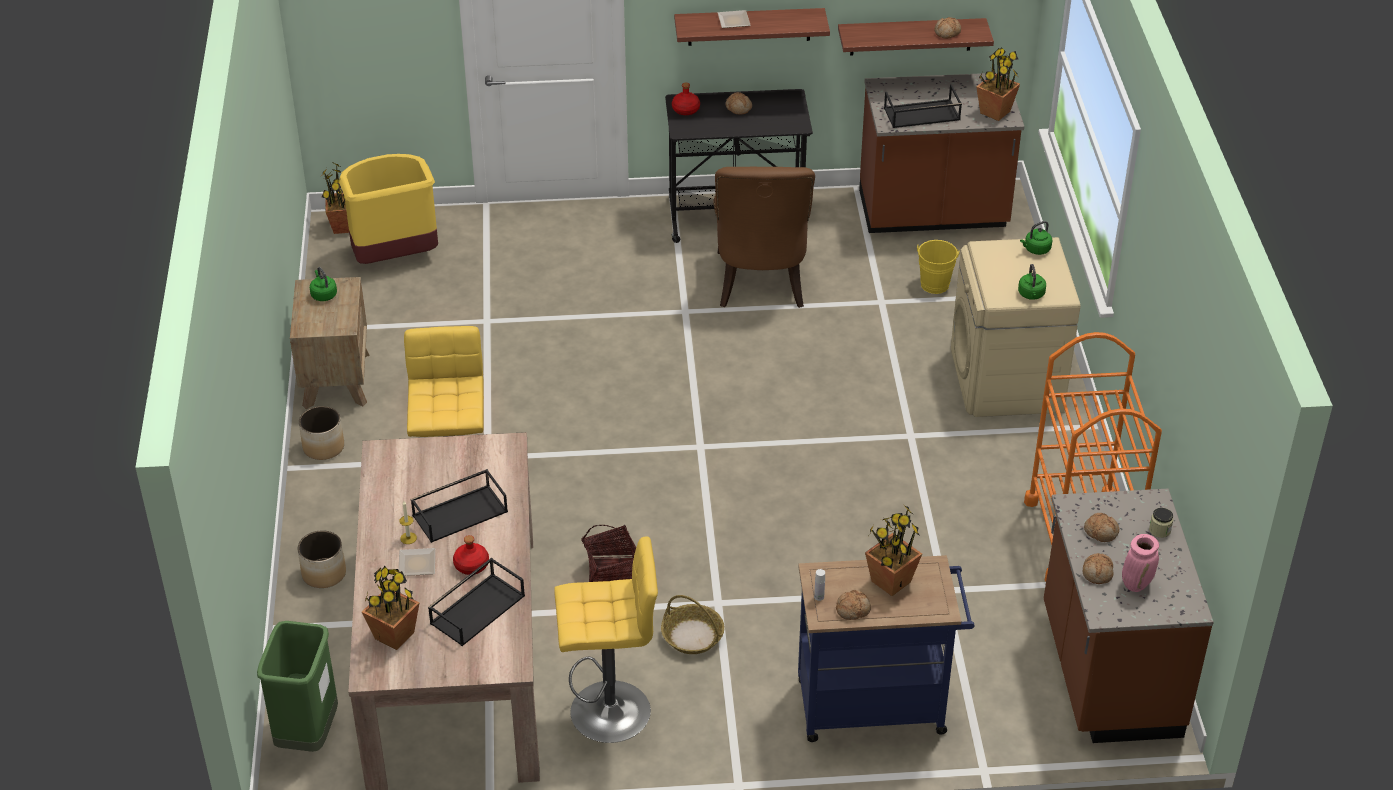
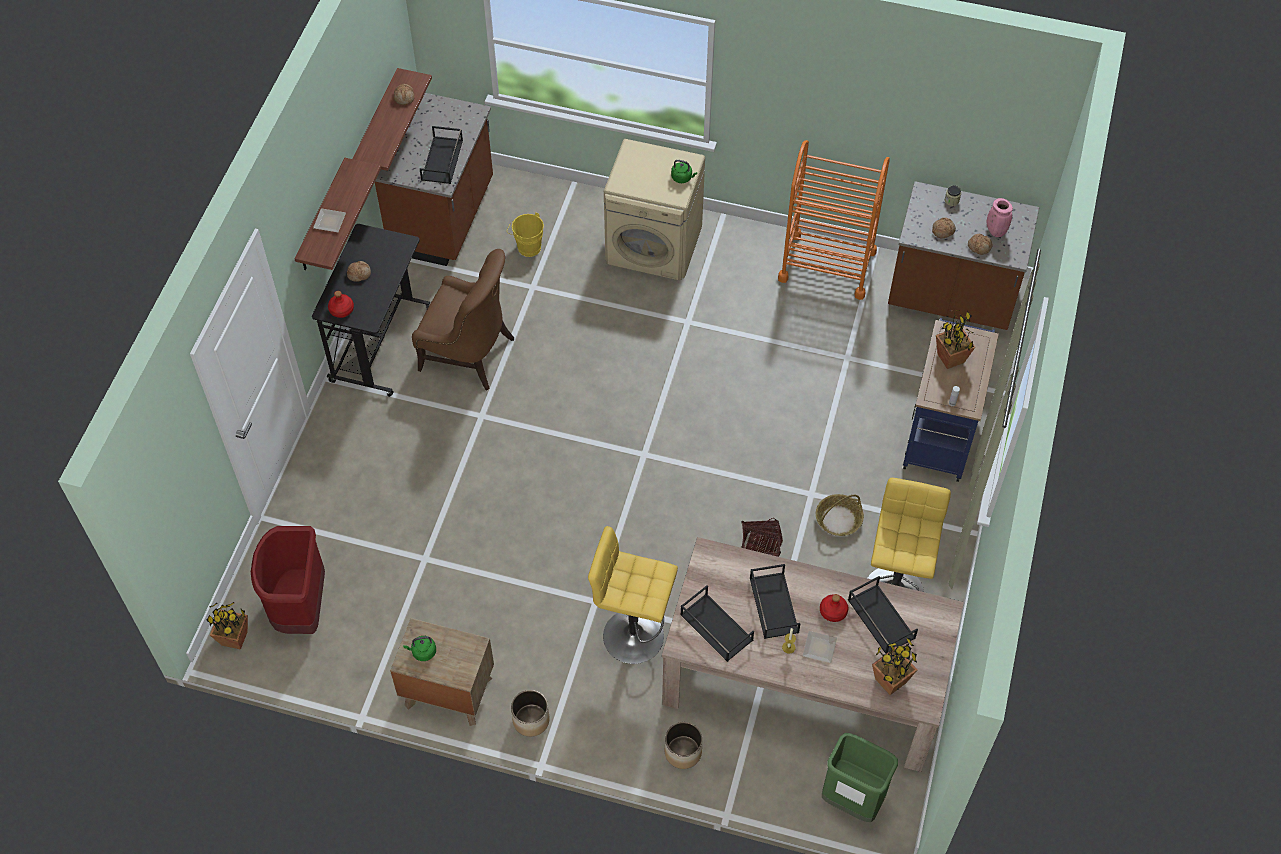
camera: 70 degrees left, 15 degrees up
(394, 256) = (300, 608): yellow trash can -> red trash can
(412, 473) = (715, 627): none -> black tray
(853, 609) = (969, 388): bread -> none
(994, 112) = (464, 116): potted plant -> none
(1036, 250) = (633, 156): green kettle -> none

